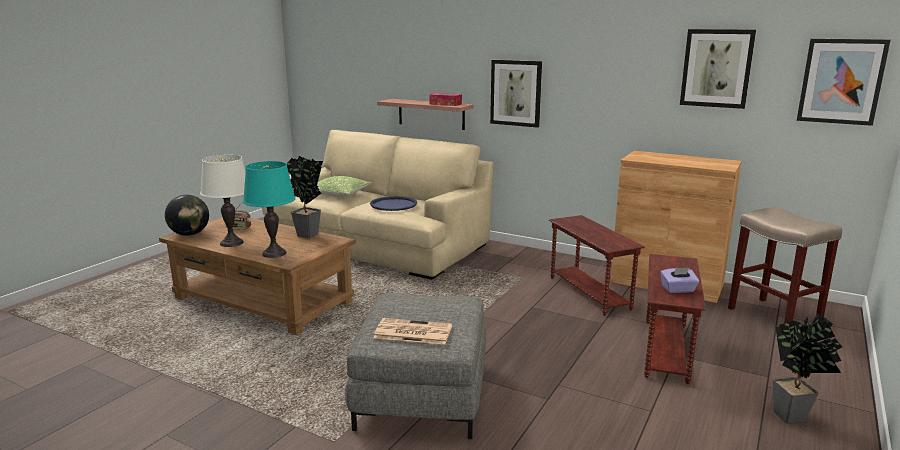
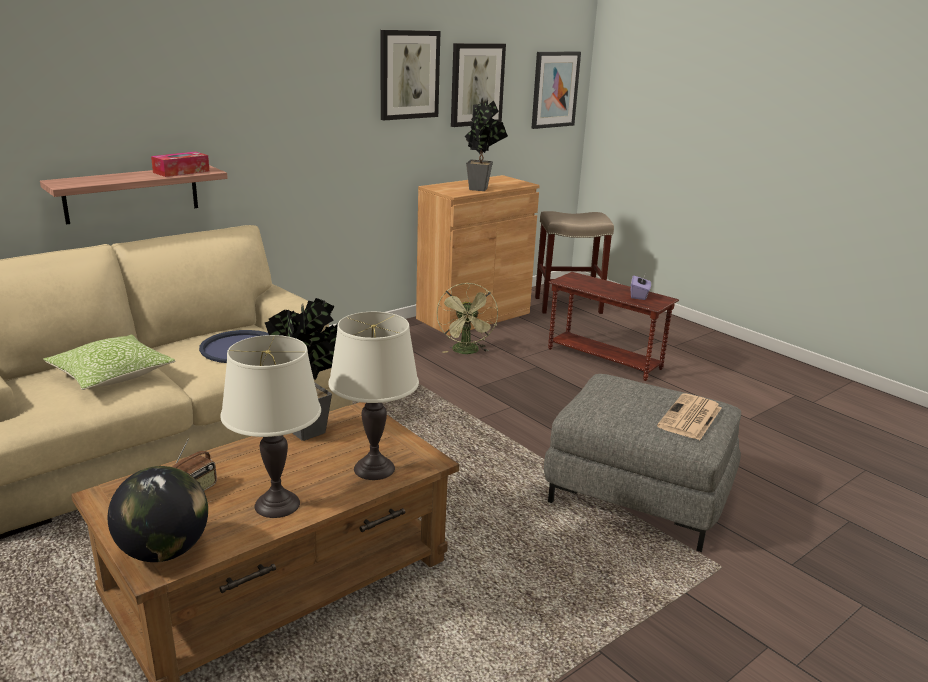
camera: 70 degrees left, 5 degrees up
(274, 253) = (374, 469): turquoise table lamp -> white table lamp
(516, 93) = (273, 138): picture -> picture (409, 75)
(589, 293) = (467, 352): brown side table -> green fan
(795, 417) = (716, 353): potted plant -> potted plant (481, 188)

